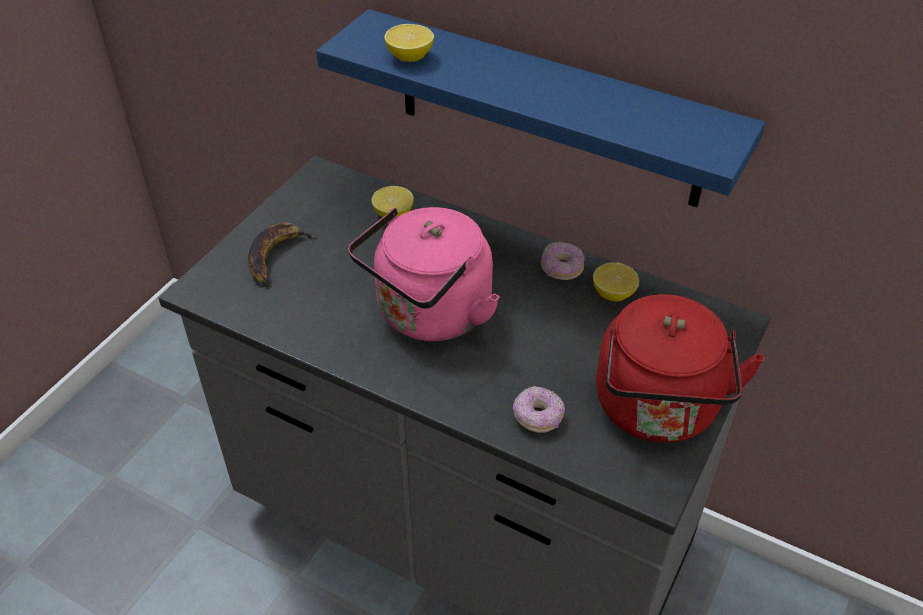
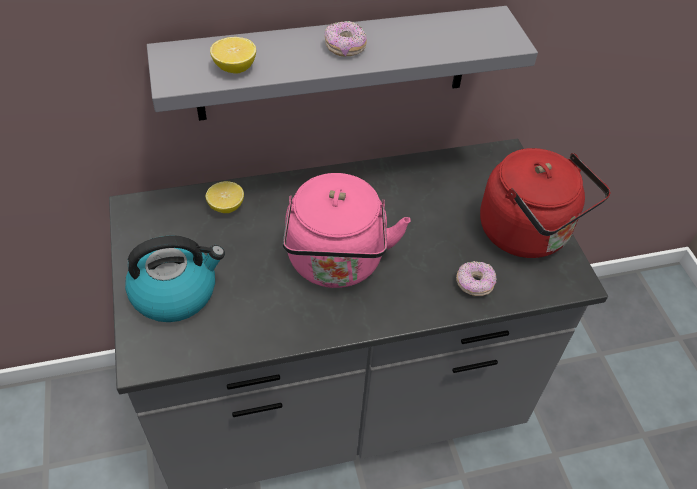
camera: 45 degrees left, 5 degrees up
(276, 256) = (176, 292): banana -> kettle
(548, 110) = (333, 64): blue shelf -> grey shelf
(561, 269) = (379, 178): donut -> donut (345, 47)
(613, 293) = (426, 176): lemon -> none

